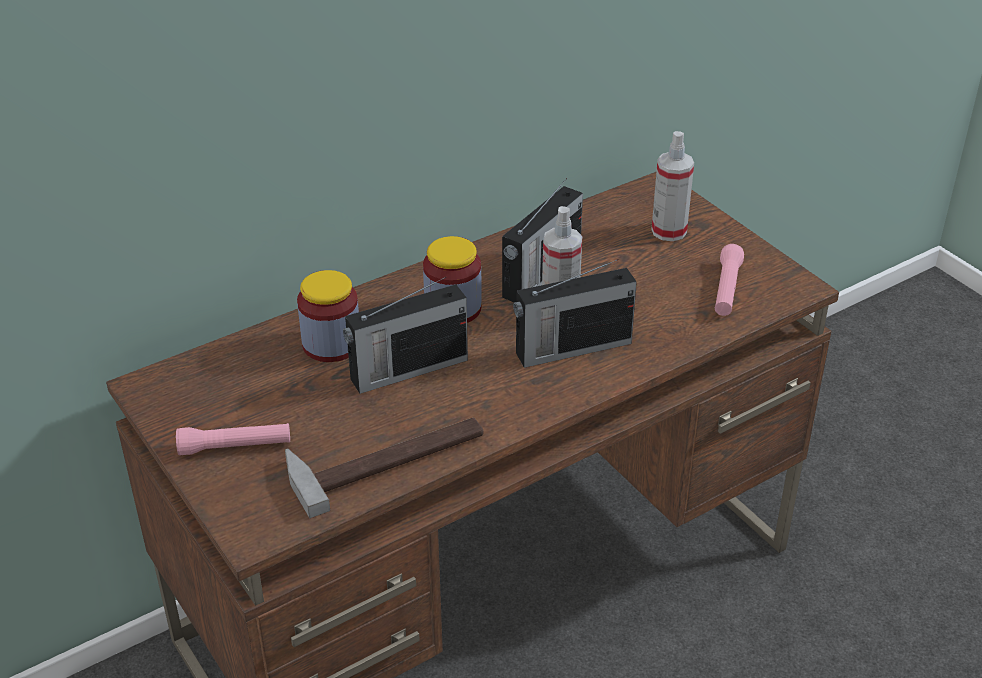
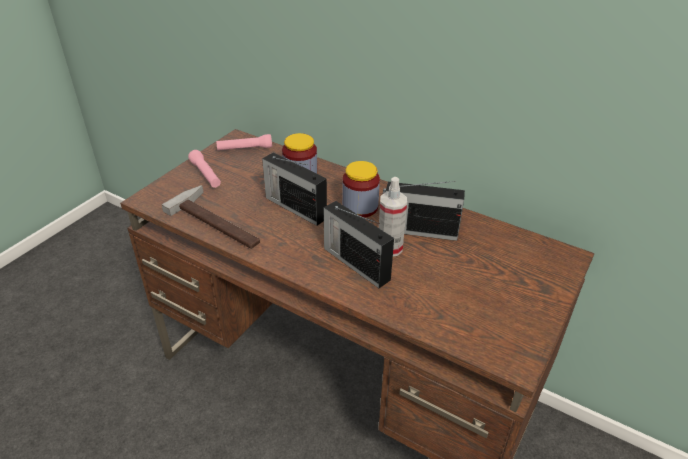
camera: 65 degrees right, 0 degrees up
(669, 231) = (520, 274): spray bottle -> none
(726, 289) = (477, 321): pink flashlight -> pink flashlight (245, 149)

